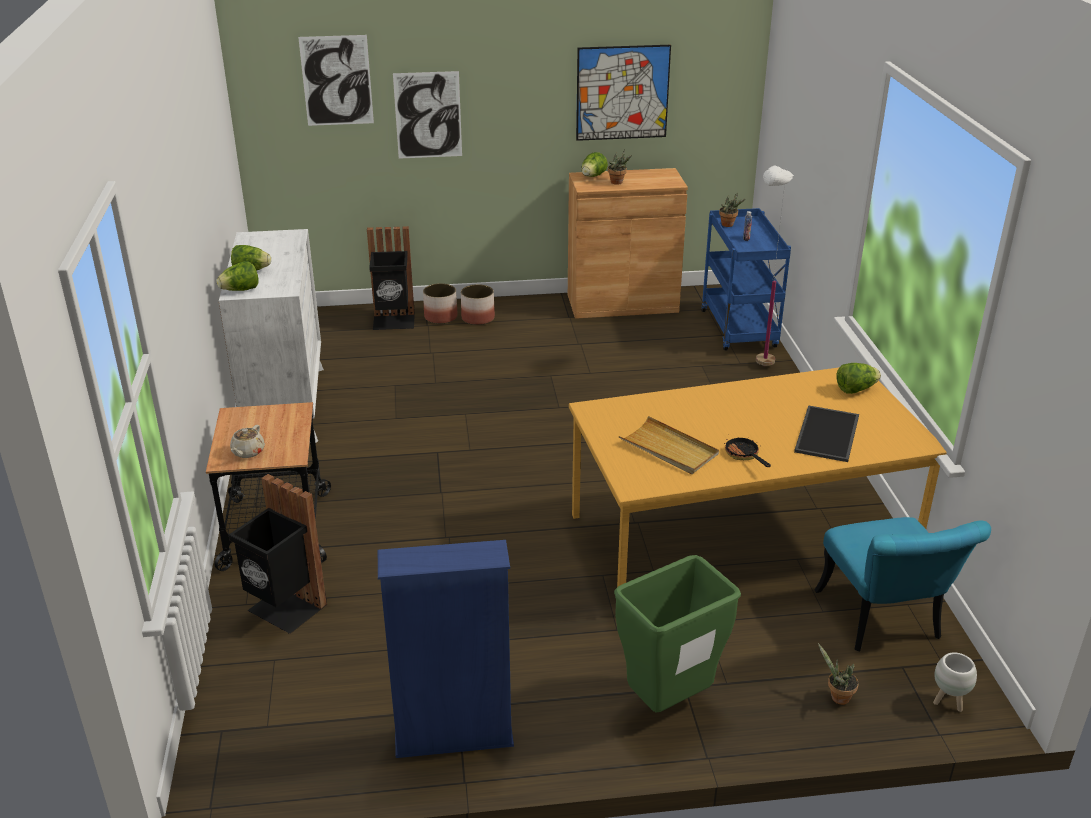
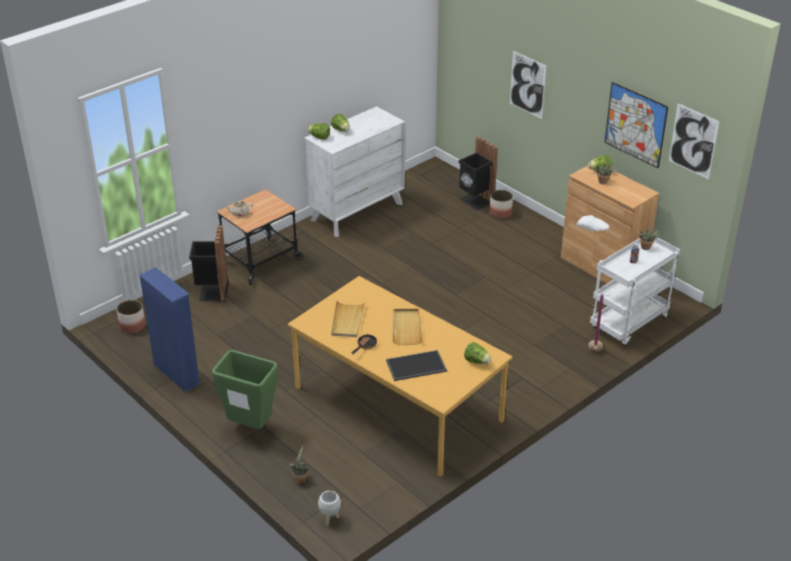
camera: 55 degrees right, 5 degrees up
(336, 81) = (486, 42): picture -> picture (693, 141)
(477, 318) = (515, 225): planter -> planter (132, 325)
(733, 411) = (406, 328): none -> beige tray
(740, 330) = (629, 324): blue cart -> white cart
(884, 623) = (374, 478): turquoise chair -> none

